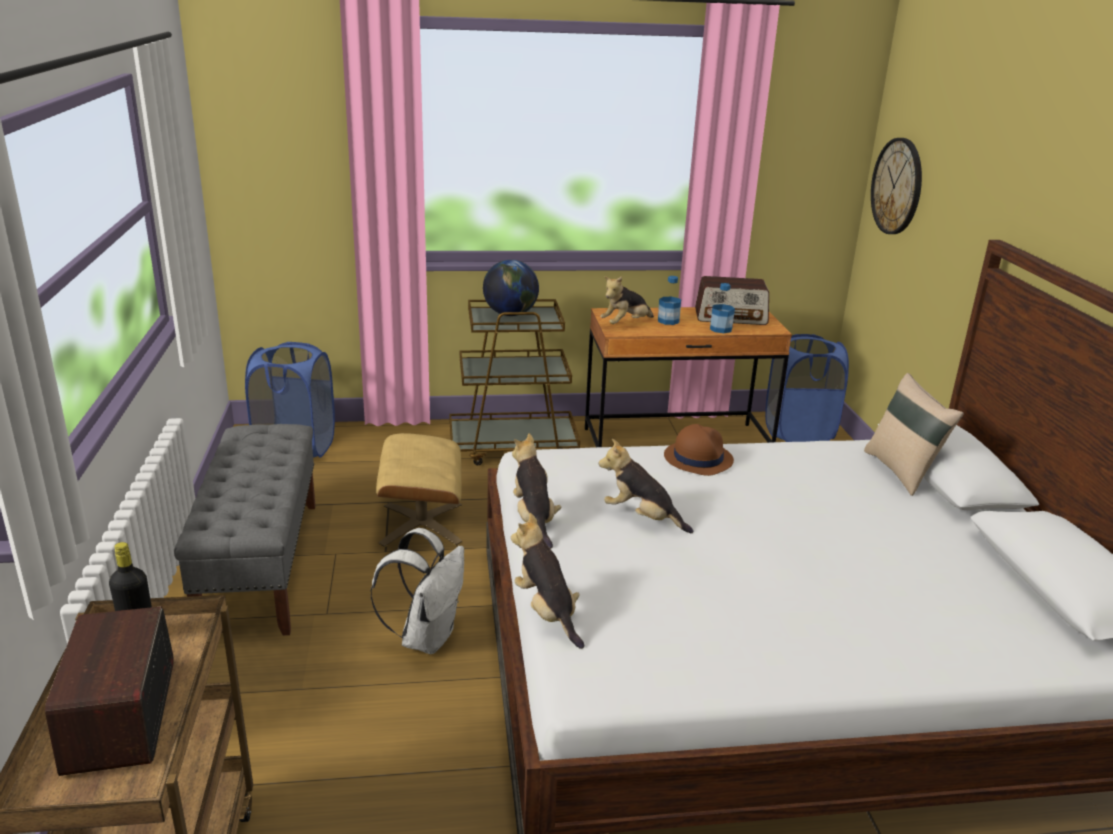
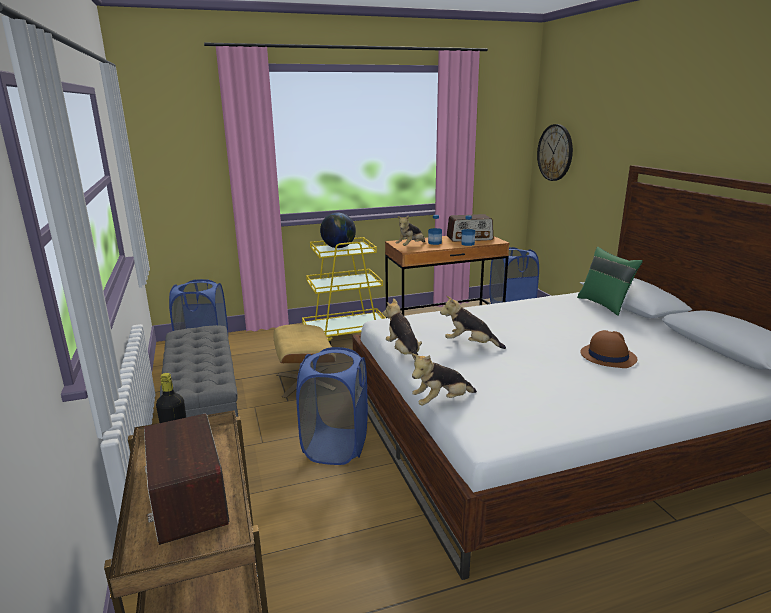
camera: 10 degrees left, 5 degrees down
(426, 637) = (336, 446): white backpack -> blue laundry basket
(513, 447) = (346, 333): brown cart -> yellow cart
(547, 612) = (441, 402): plush toy -> plush toy turned 75 degrees counterclockwise
(698, 458) = (485, 311): brown hat -> brown hat (607, 356)
(902, 471) = (605, 305): beige pillow -> green pillow

